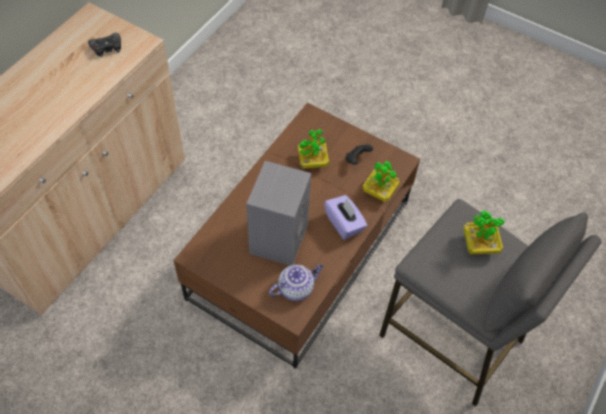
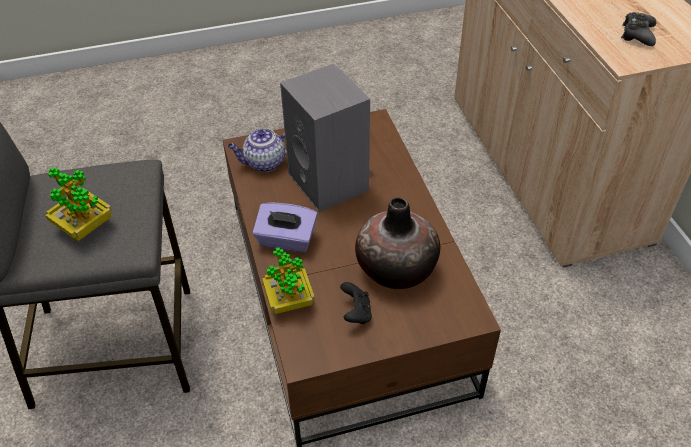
camera: 135 degrees right, 10 degrees down
(296, 288) = (264, 163): teapot -> teapot turned 60 degrees clockwise
(312, 161) = (396, 269): potted plant -> vase

